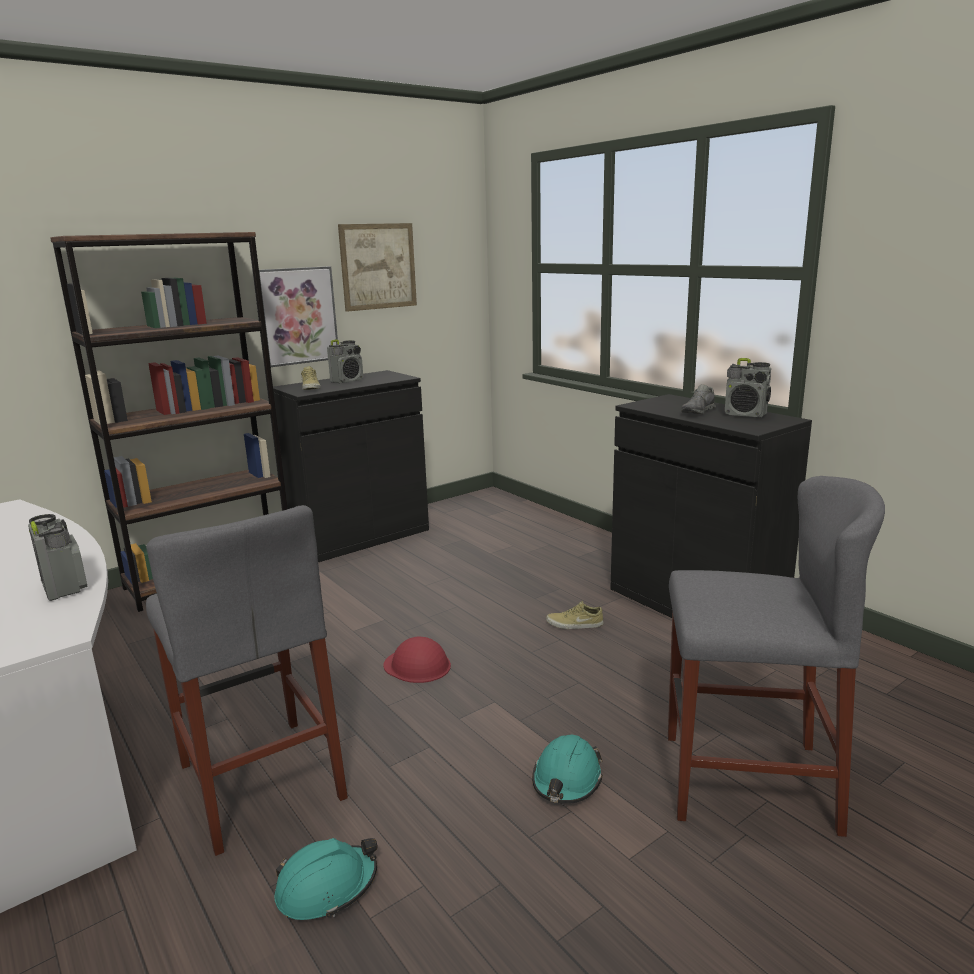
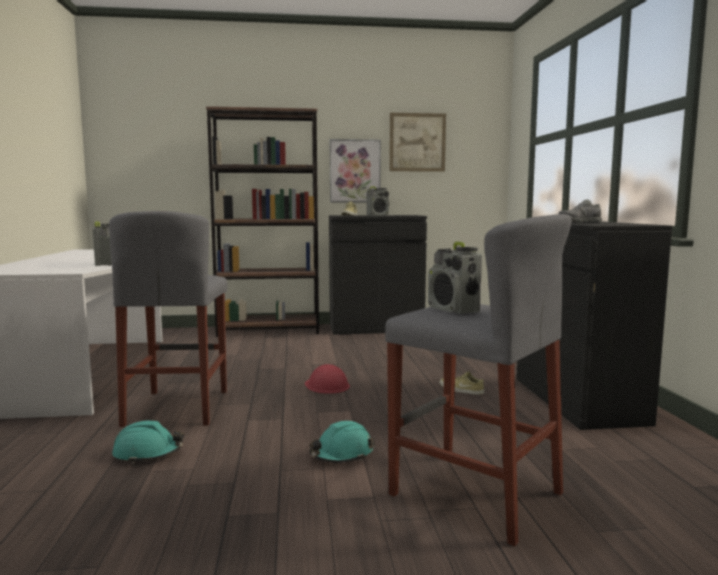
camera: 30 degrees right, 10 degrees down
(745, 414) = (617, 223): radio -> radio (453, 310)

